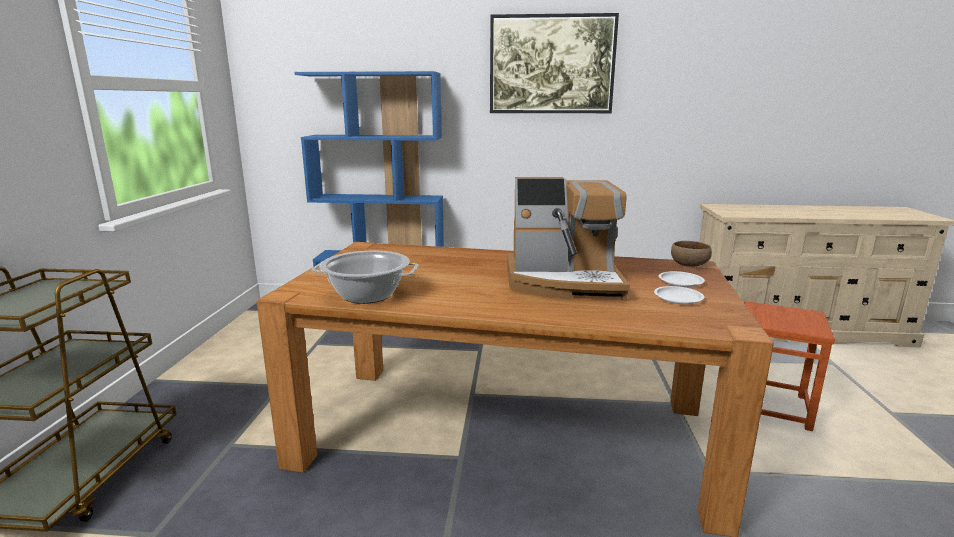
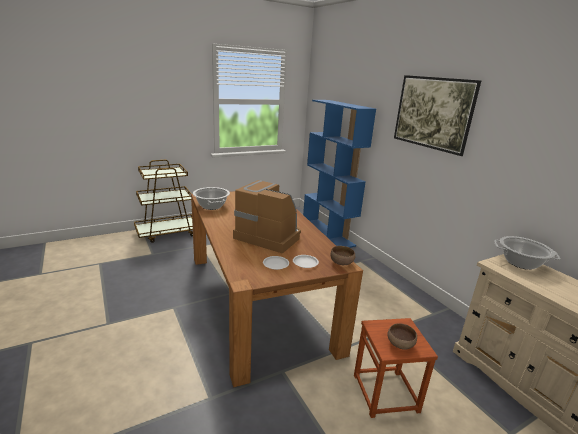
camera: 55 degrees right, 5 degrees up
(564, 282) = (268, 236): coffee machine -> coffee machine turned 150 degrees clockwise
(730, 208) = (521, 263): none -> cooking pot
(802, 321) = (400, 345): none -> brown bowl

